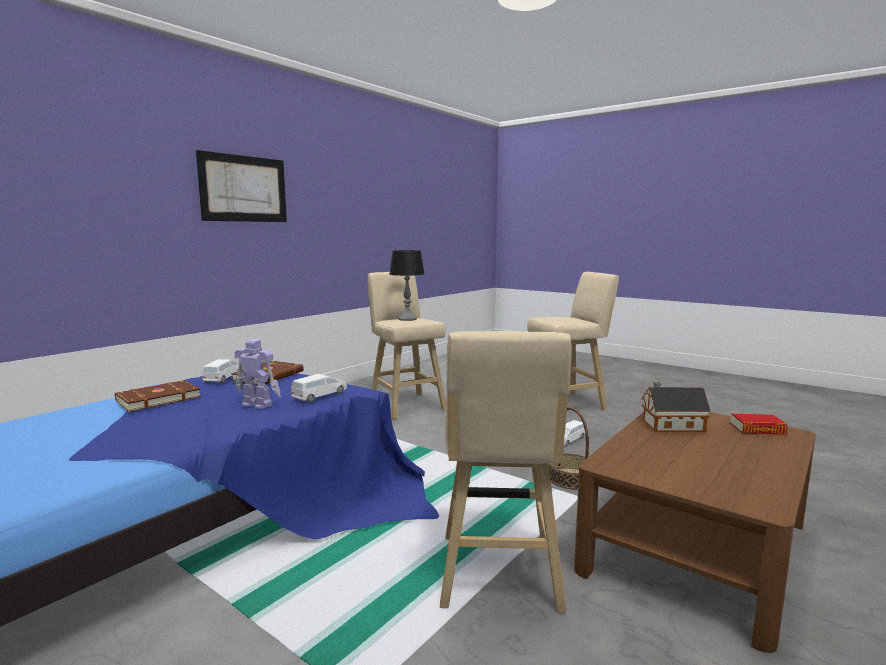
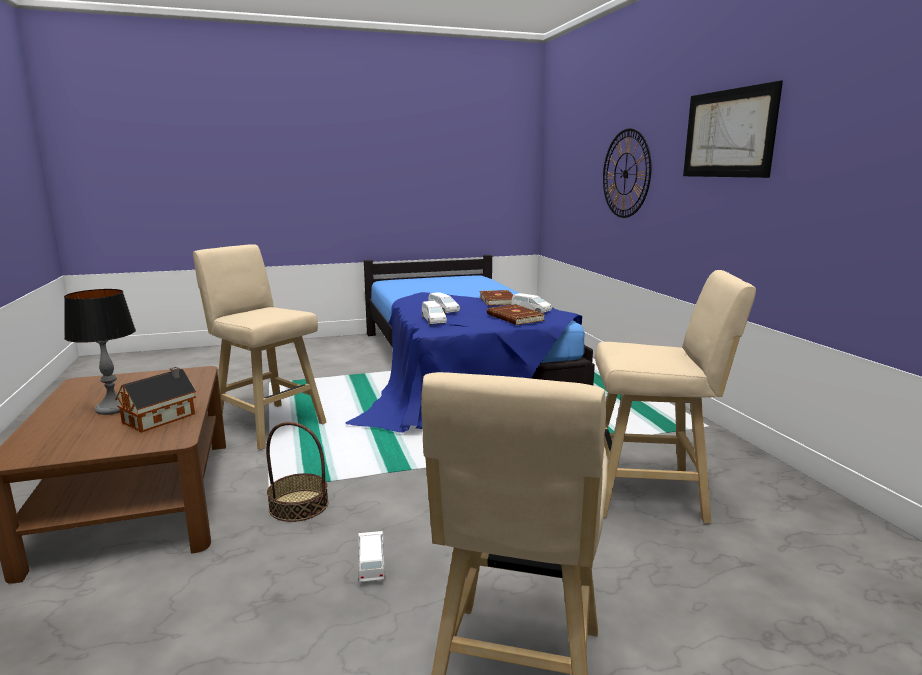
camera: 125 degrees right, 5 degrees up
(92, 217) = (625, 174): none -> wall clock
(257, 404) = (443, 310): toy robot -> white toy car
(407, 319) = (645, 349): table lamp -> table lamp (113, 408)
(757, 429) = (57, 448): book -> none

